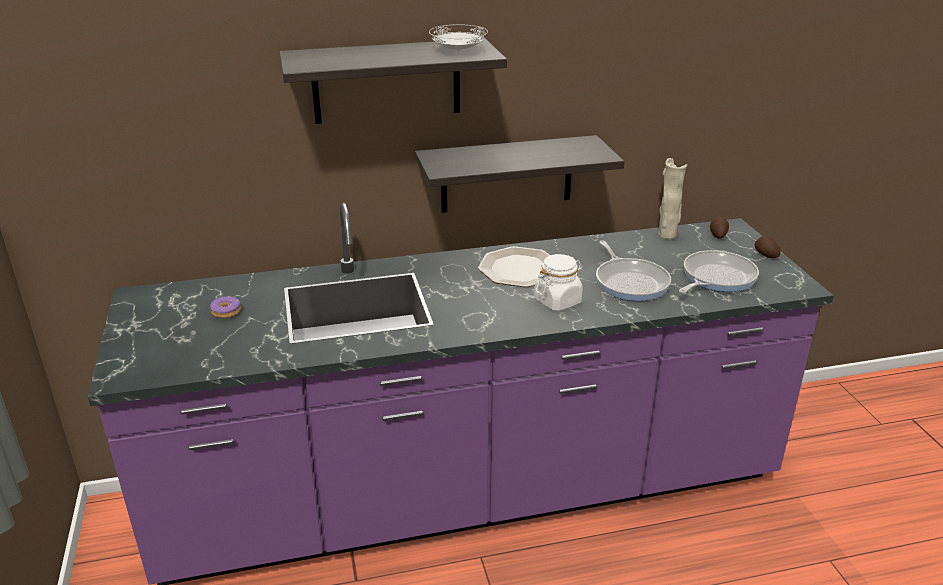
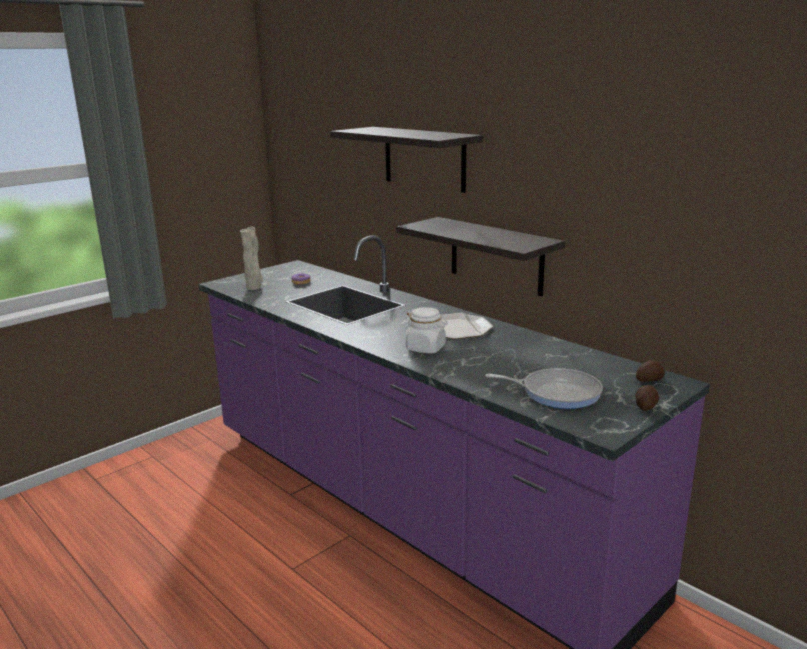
camera: 60 degrees right, 10 degrees down
(458, 51) = (435, 135): white plate -> none
(630, 282) = (494, 364): frying pan -> none
(667, 235) = (605, 361): beige vase -> beige vase (254, 288)

